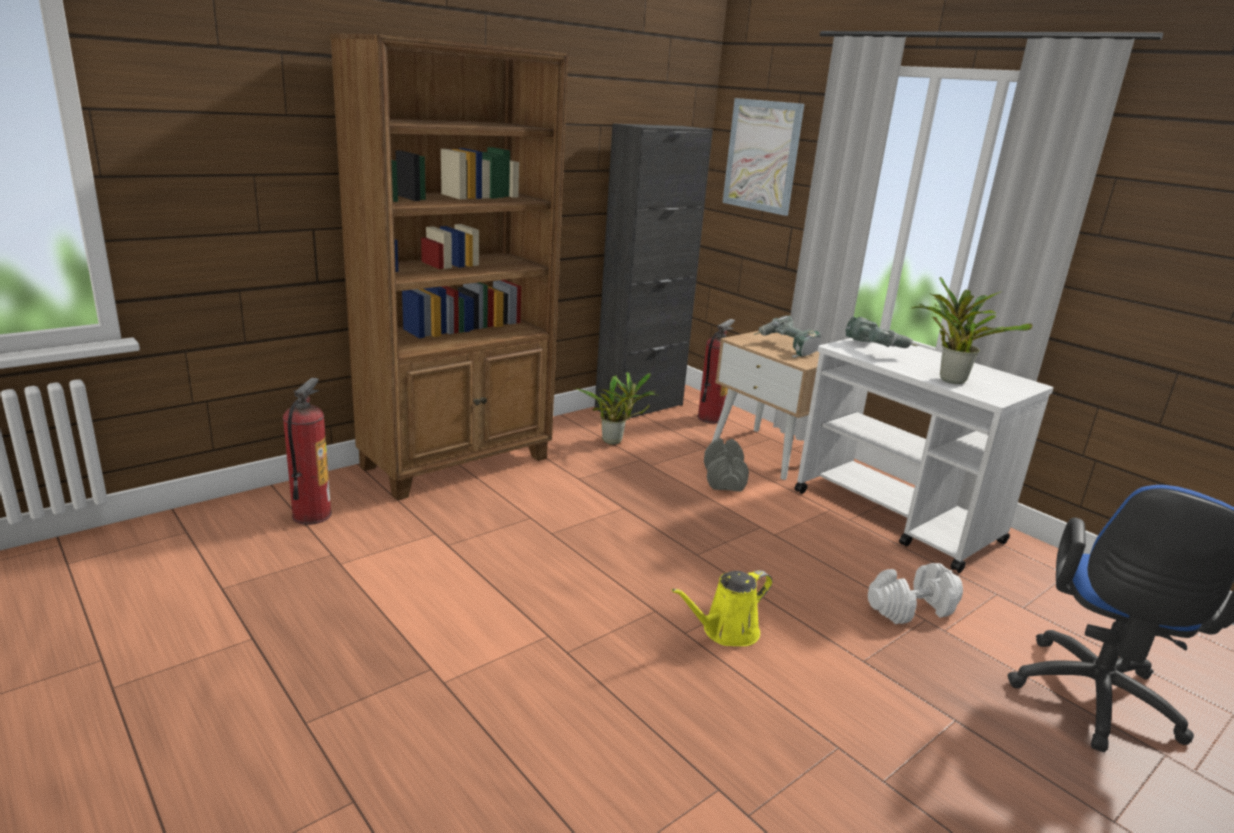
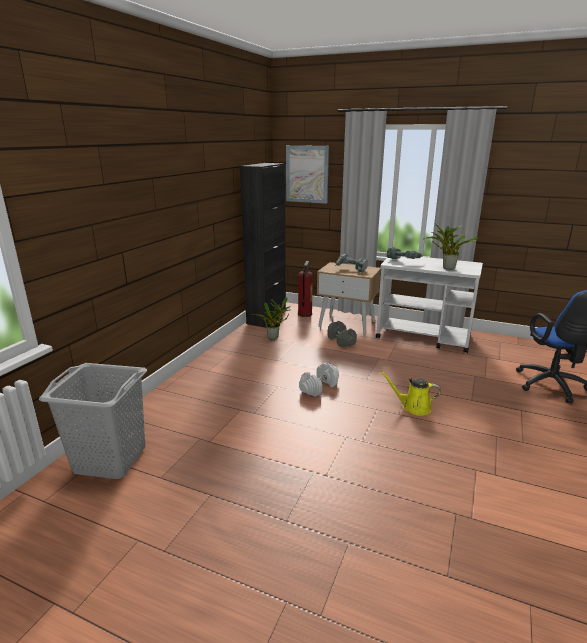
camera: 25 degrees left, 0 degrees up
(194, 539) = (110, 459): none -> grey laundry basket
(311, 515) = (163, 422): fire extinguisher -> none
(458, 463) = (209, 371): brown bookcase -> none
(726, 632) = (413, 407): yellow watering can -> yellow watering can turned 75 degrees clockwise
(911, 608) = (465, 373): white dumbbell -> white dumbbell (319, 387)

